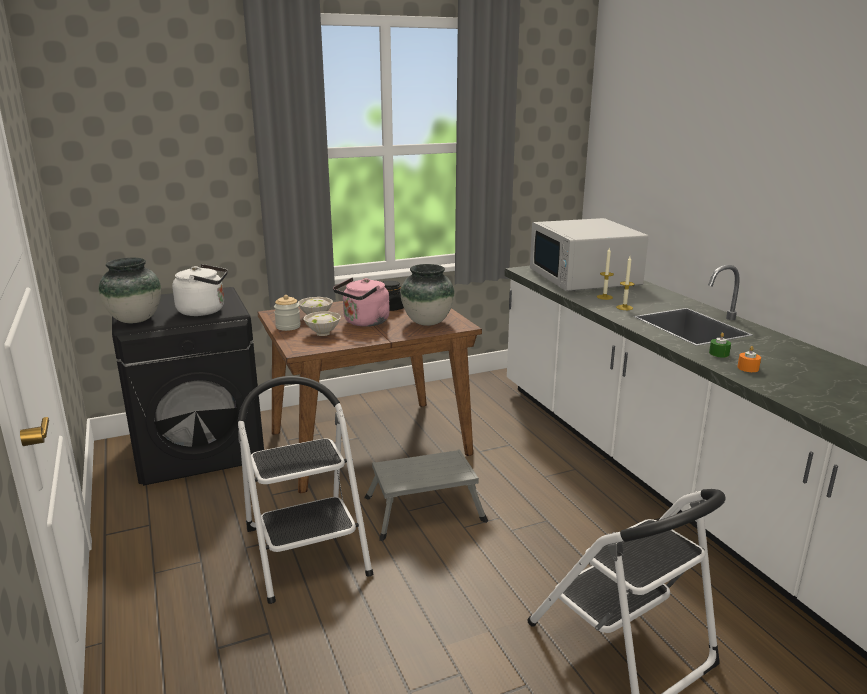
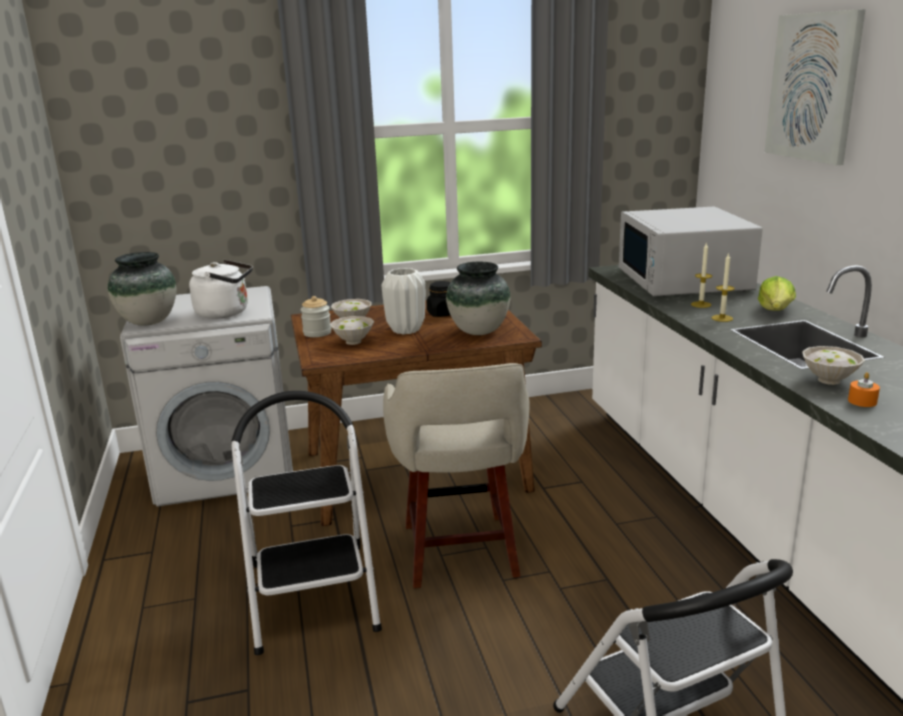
camera: 10 degrees right, 0 degrees up
(200, 449) = (227, 469): black washing machine -> white washing machine
(364, 322) = (405, 330): pink kettle -> white vase
(423, 509) = (459, 554): grey step ladder -> beige stool
(662, 301) = (775, 311): none -> lettuce
(683, 125) = (813, 87): none -> picture
(719, 353) = (828, 381): green candle -> white bowl

